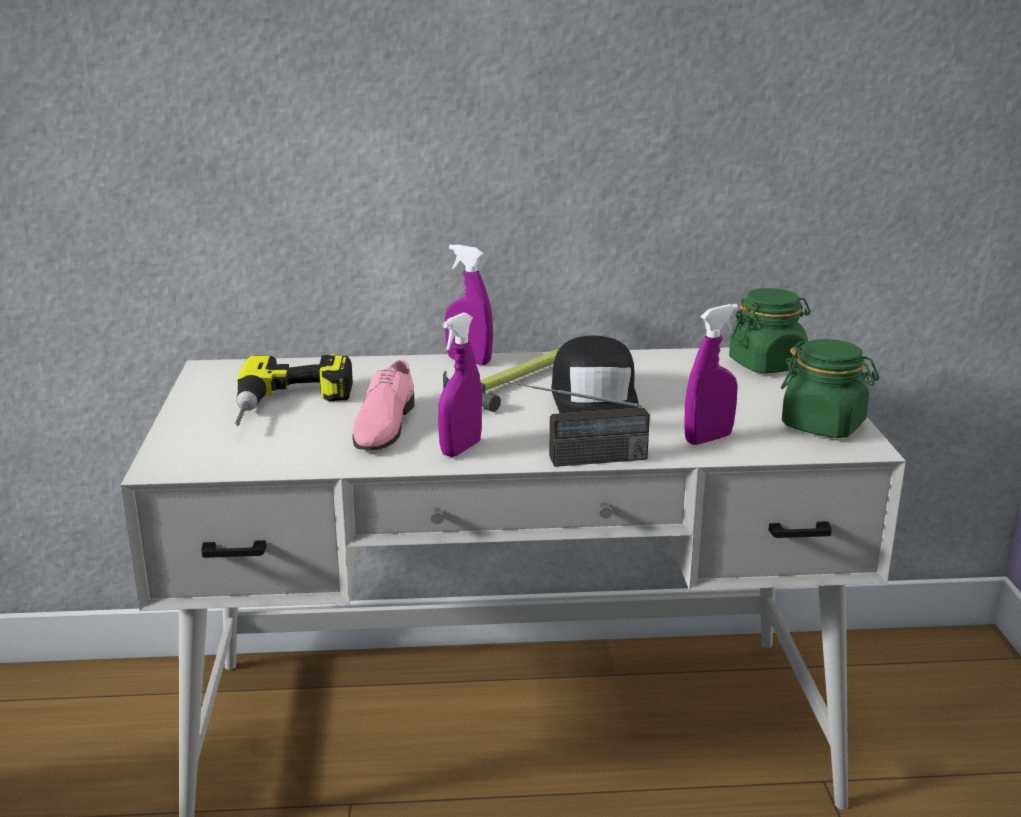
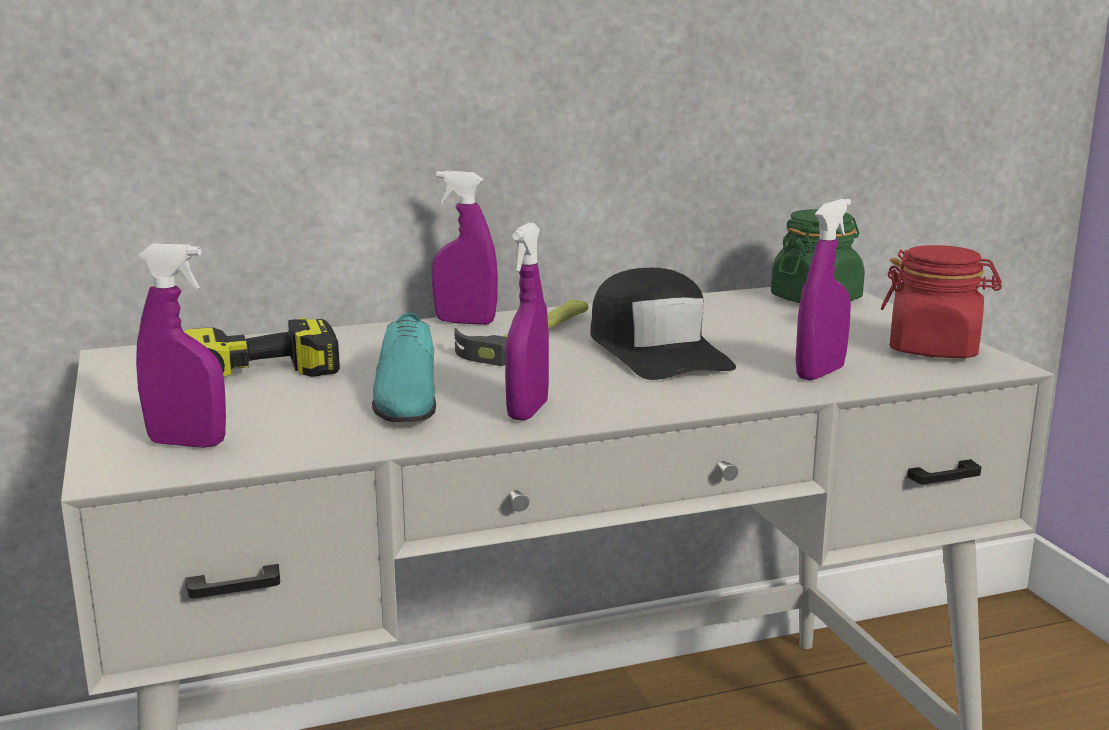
camera: 15 degrees left, 5 degrees down
(217, 449) = (187, 443): none -> purple spray bottle
(383, 425) = (405, 395): pink shoe -> turquoise shoe
(573, 461) = (681, 410): radio -> none
(823, 425) = (934, 349): green jar -> red jar

